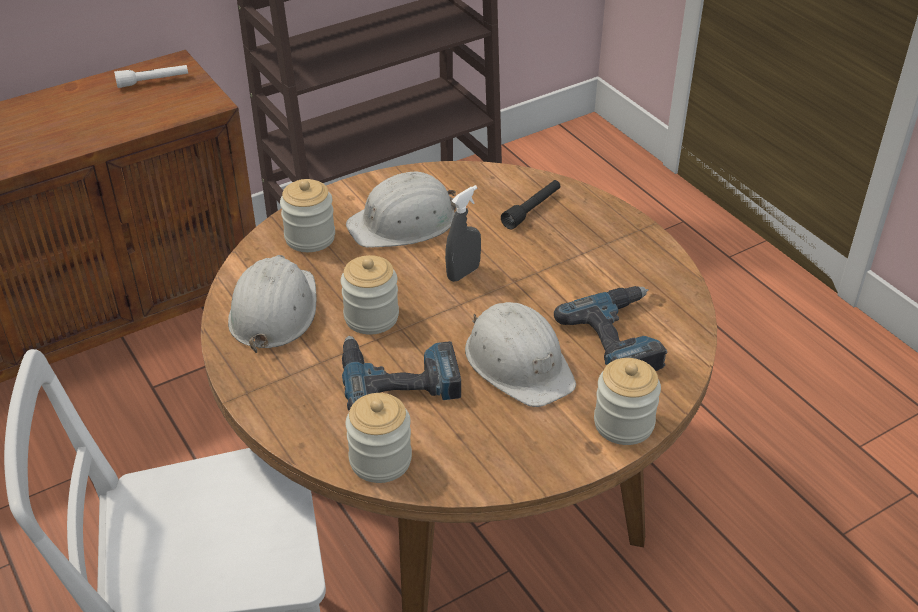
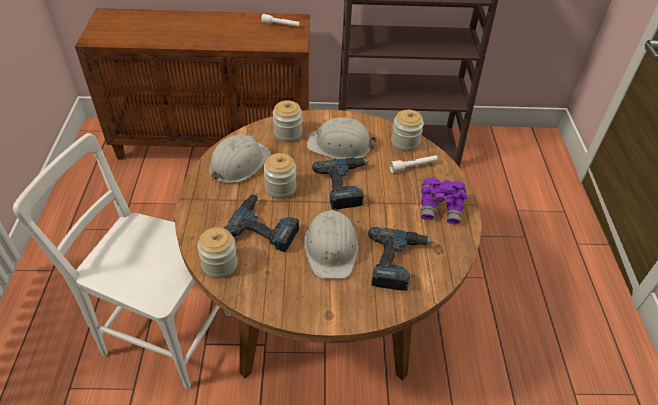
camera: 30 degrees right, 5 degrees up
(463, 273) = (346, 185): grey spray bottle -> power drill
(532, 210) = (413, 167): black flashlight -> white flashlight
(615, 247) = (441, 208): none -> purple binoculars
(623, 423) = (356, 311): jar -> jar (405, 142)

